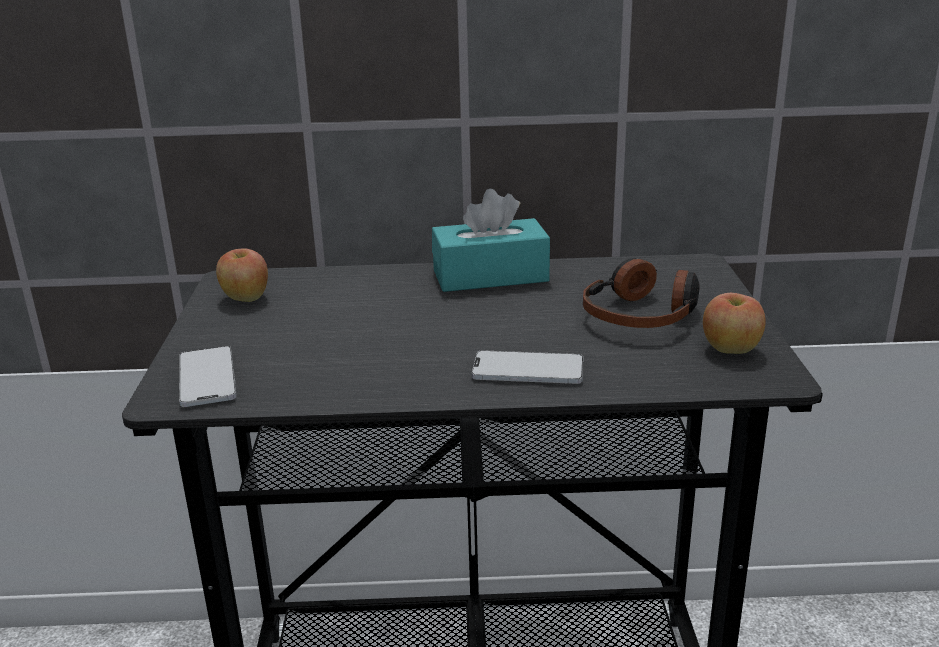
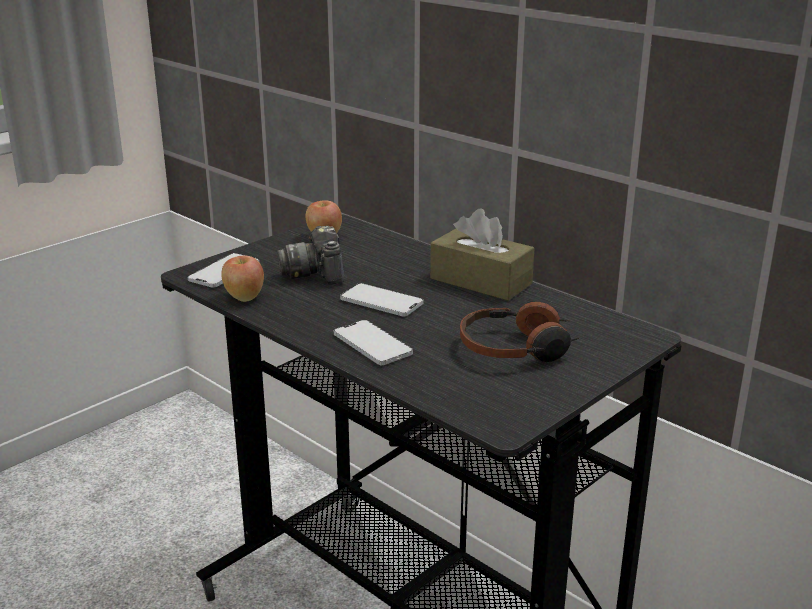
camera: 45 degrees right, 0 degrees up
(319, 334) = (316, 273): none -> camera
(447, 330) = (381, 302): none -> phone
(490, 276) = (480, 281): turquoise tissue box -> brown tissue box
(730, 350) = (517, 396): apple -> apple (244, 297)

